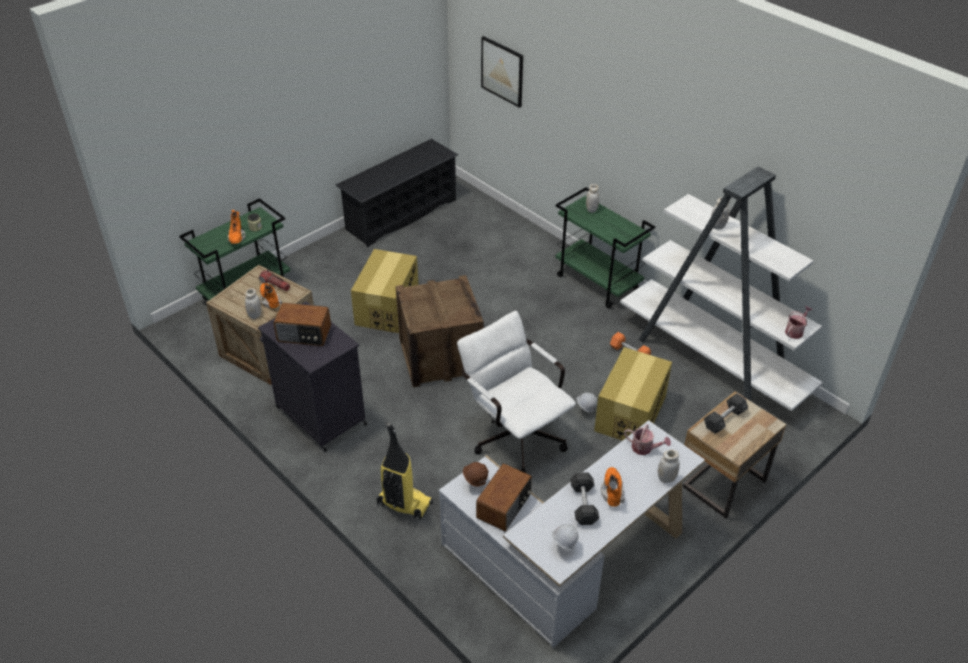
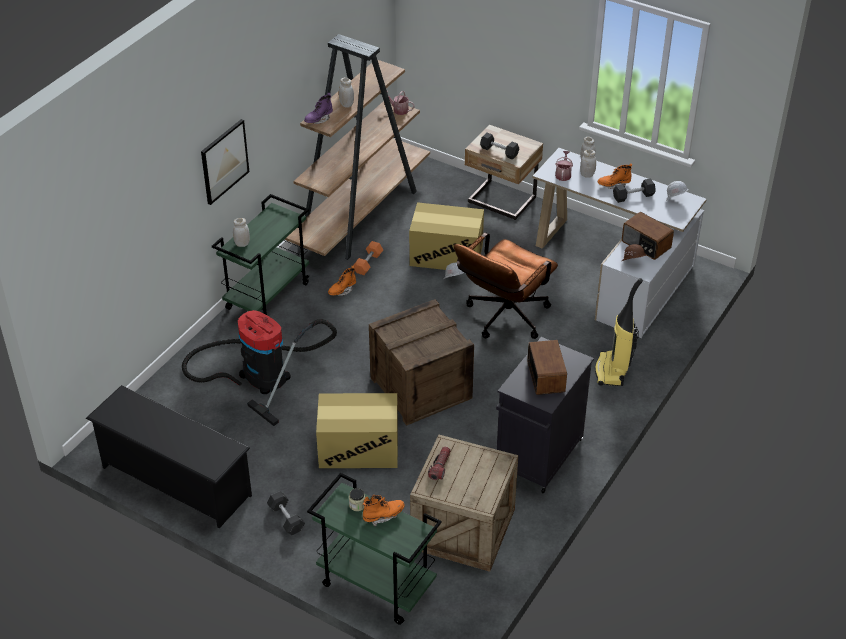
camera: 105 degrees left, 0 degrees up
(255, 315) = (495, 467): white jar -> white jar (587, 175)
(270, 300) = (467, 462): orange boot -> orange boot (342, 290)
(336, 260) = (286, 518): none -> grey dumbbell
(497, 266) = (259, 374): none -> vacuum cleaner
(502, 71) = (103, 254): picture -> picture (224, 161)
(505, 506) = (645, 245): radio -> radio turned 150 degrees counterclockwise
(514, 435) = (503, 319): white office chair -> brown office chair
(691, 205) = (318, 119): none -> purple boot
(713, 361) = (360, 214): white bookcase -> brown bookcase

